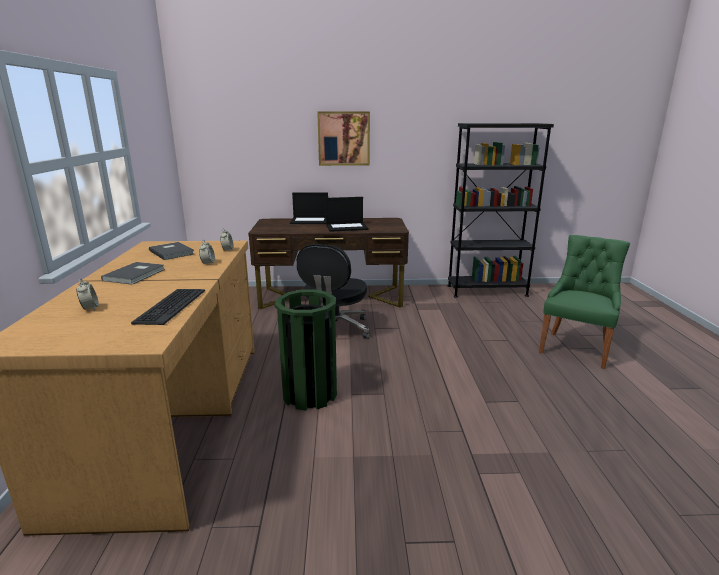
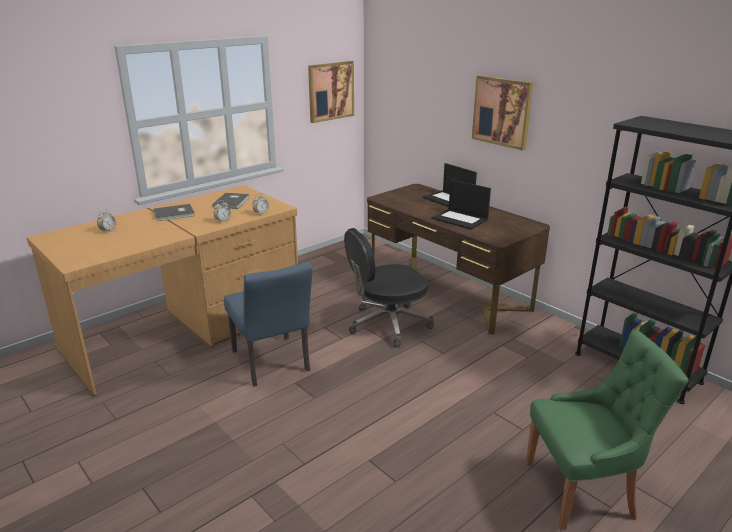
camera: 50 degrees right, 5 degrees up
(159, 141) = (330, 91): none -> picture
(170, 306) = (131, 246): keyboard -> none
(310, 394) = (272, 364): green trash can -> blue chair

